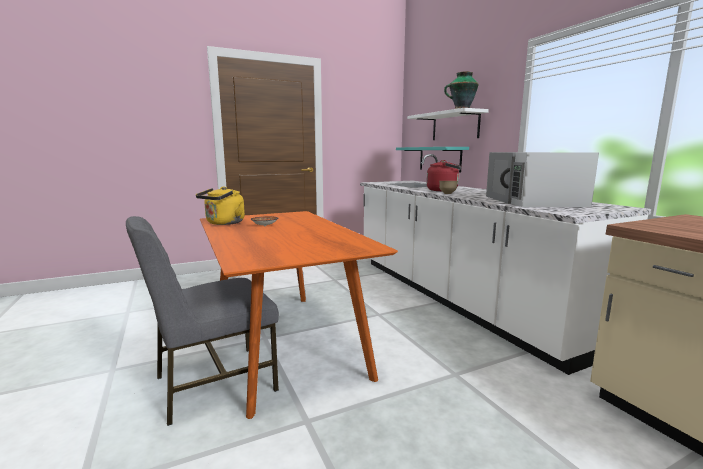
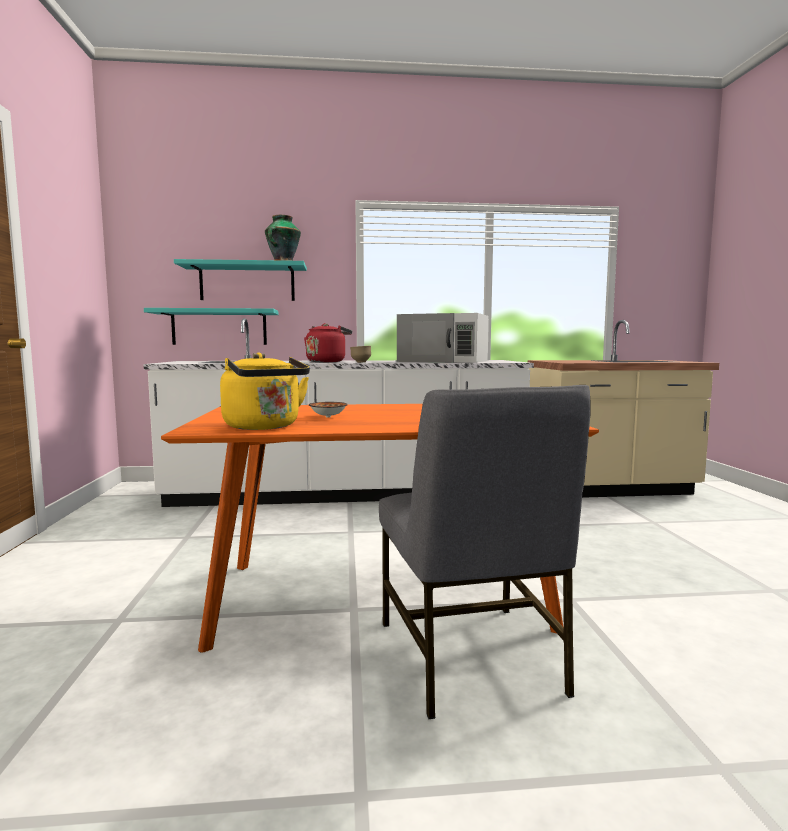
camera: 70 degrees left, 5 degrees down
(455, 126) = (247, 283): white shelf -> turquoise shelf

